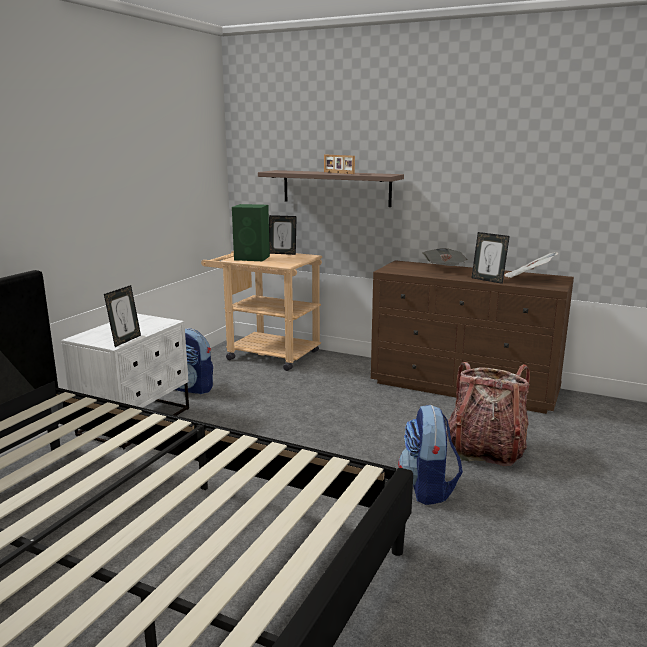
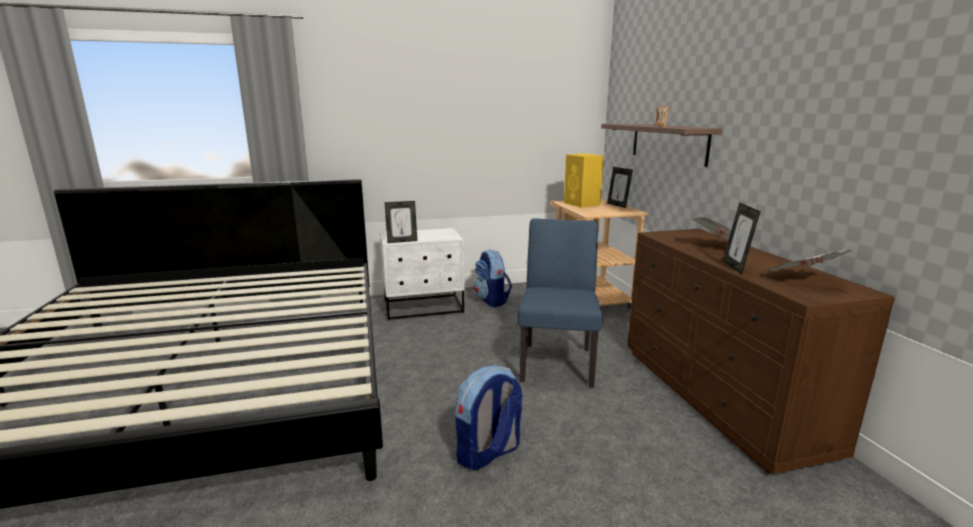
camera: 50 degrees right, 0 degrees up
(253, 258) = (582, 204): green speaker -> yellow speaker
(343, 410) = (557, 360): none -> blue chair
(485, 450) = (608, 460): backpack -> none

